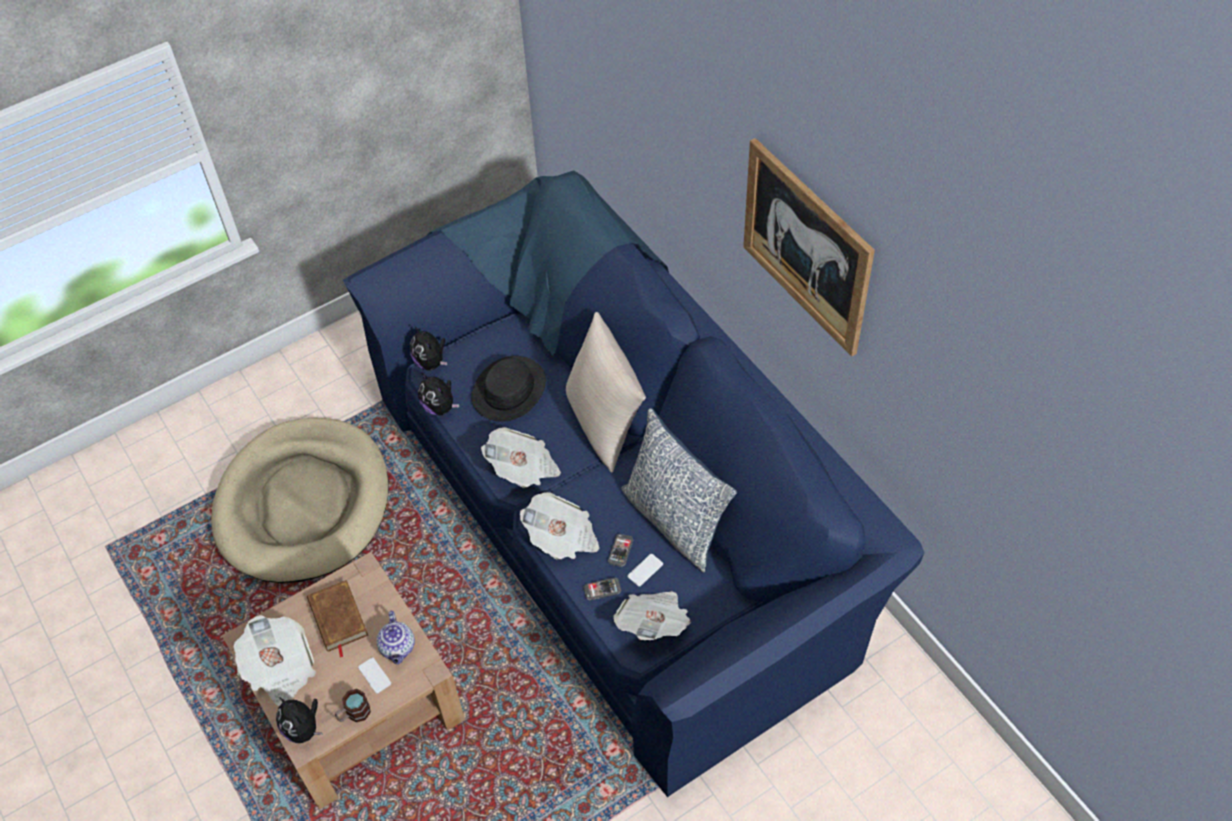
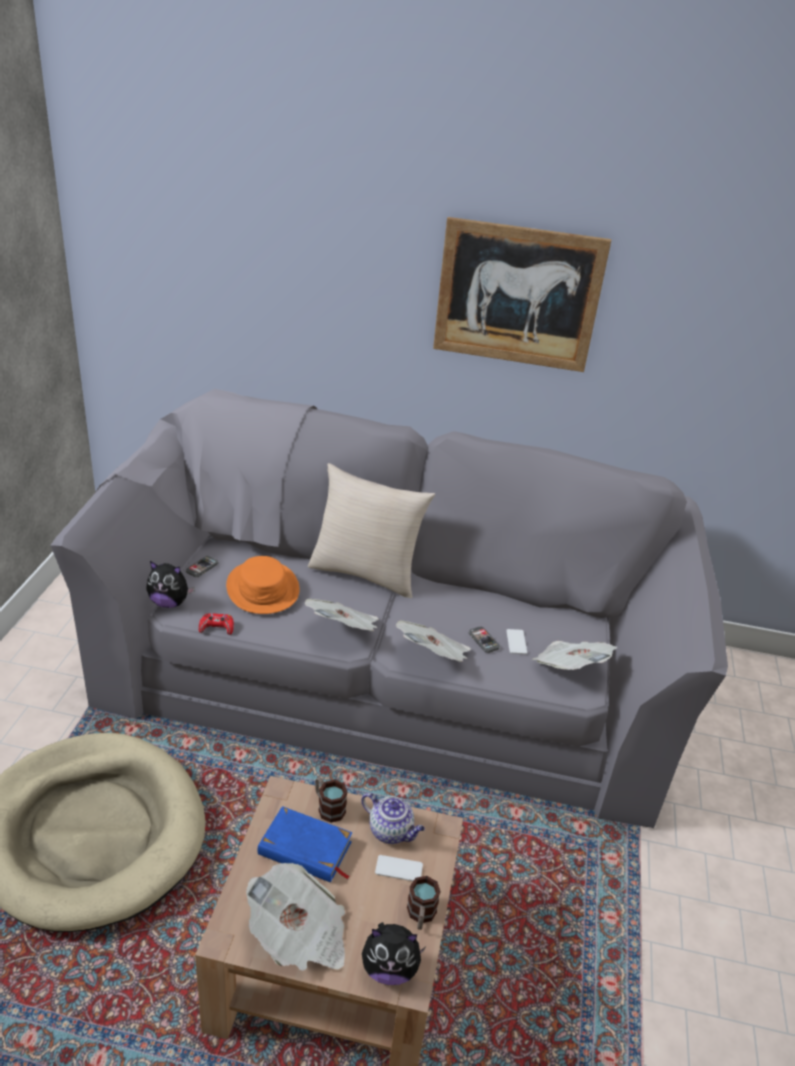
camera: 50 degrees left, 20 degrees down
(337, 618) = (305, 849): brown book -> blue book
(380, 601) = (328, 807): none -> mug
(440, 407) = (217, 627): plush toy -> red game controller
(509, 390) = (263, 588): black hat -> orange hat
(602, 589) = (507, 670): phone -> phone (202, 567)
(620, 512) = (386, 671): blue sofa -> grey sofa
(676, 520) = (493, 602): pillow -> none

